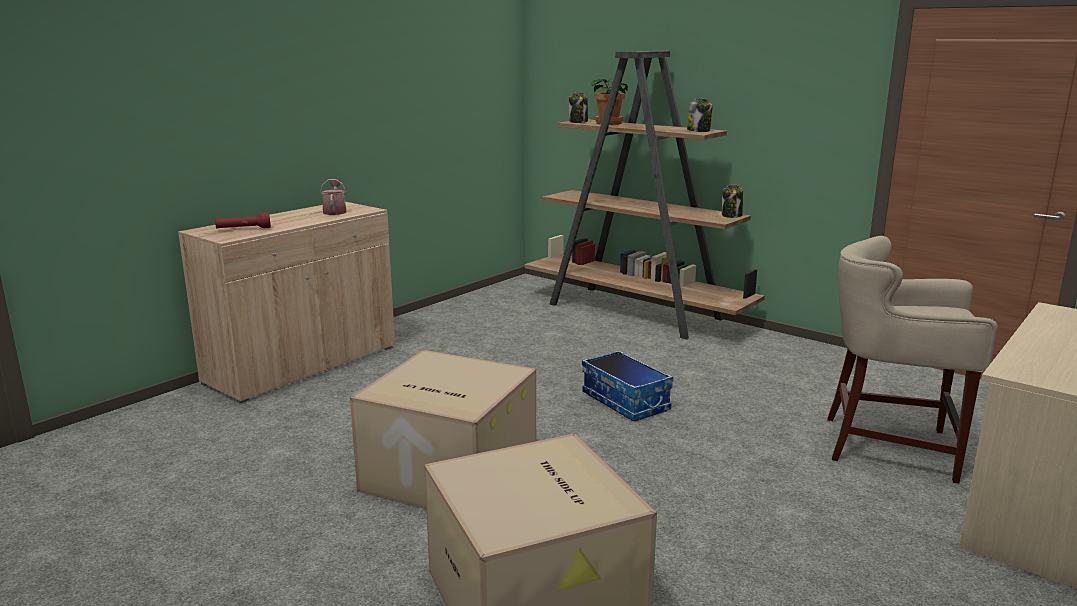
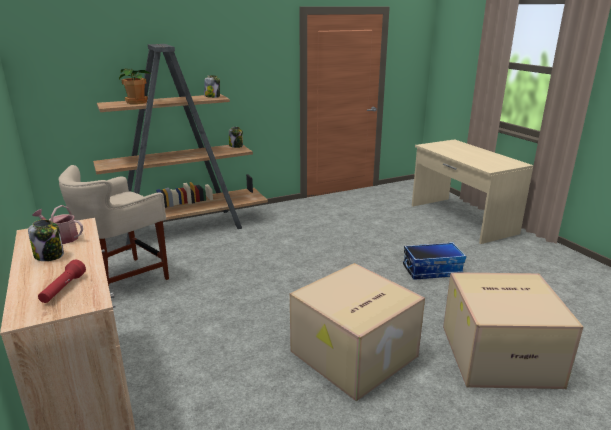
camera: 65 degrees left, 5 degrees up
(578, 122) = (111, 105): jar -> jar (50, 255)
(626, 401) = (305, 269): storage box -> storage box (432, 270)
(891, 447) = (400, 226): beige stool -> beige stool (124, 279)

